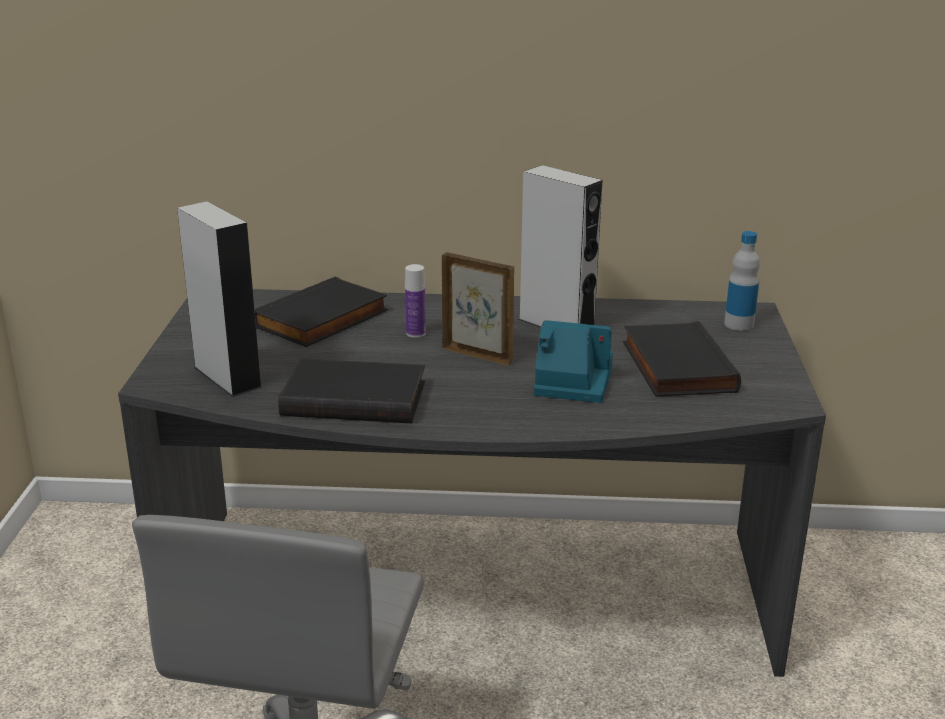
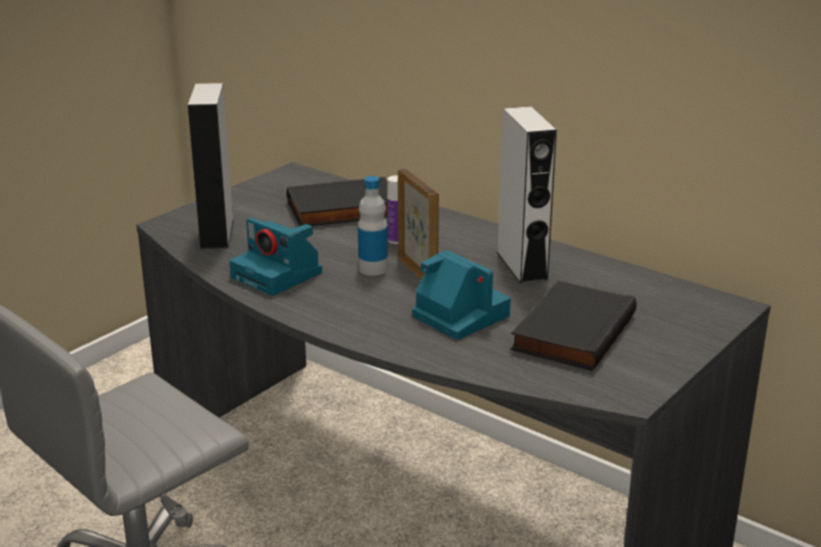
camera: 35 degrees right, 0 degrees up
(356, 397) = (278, 275): black book -> camera
(739, 324) = (696, 314): bottle -> bottle (373, 269)

